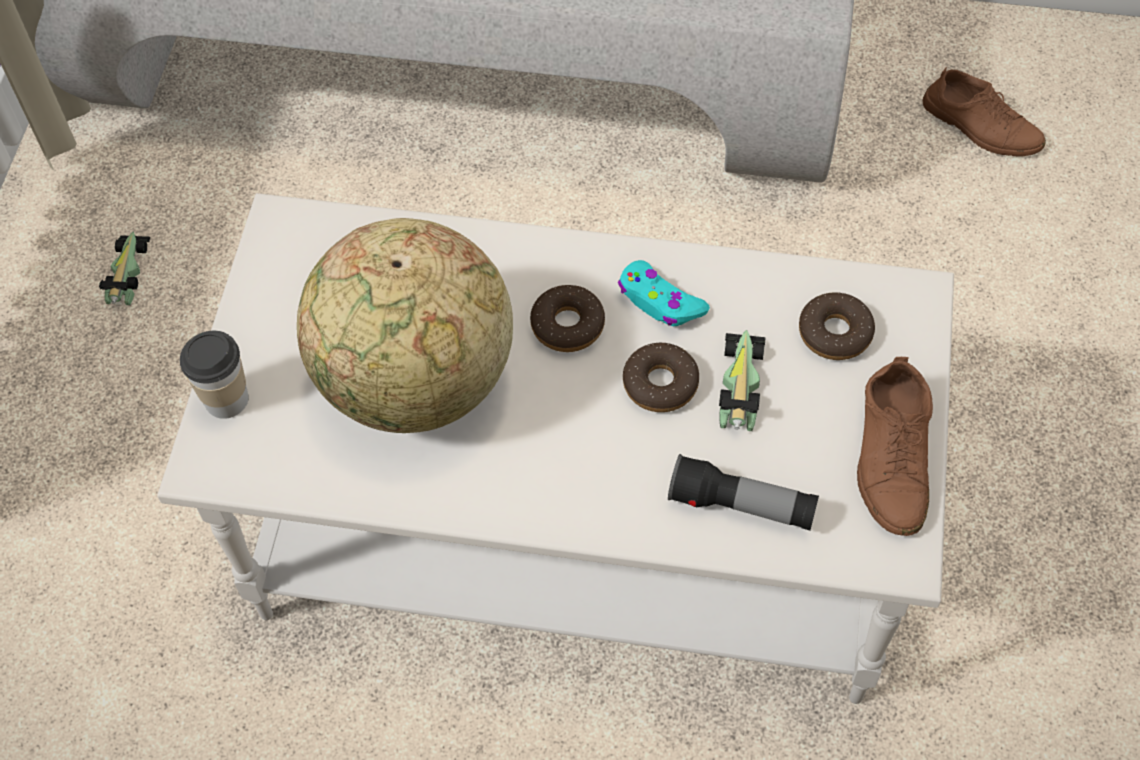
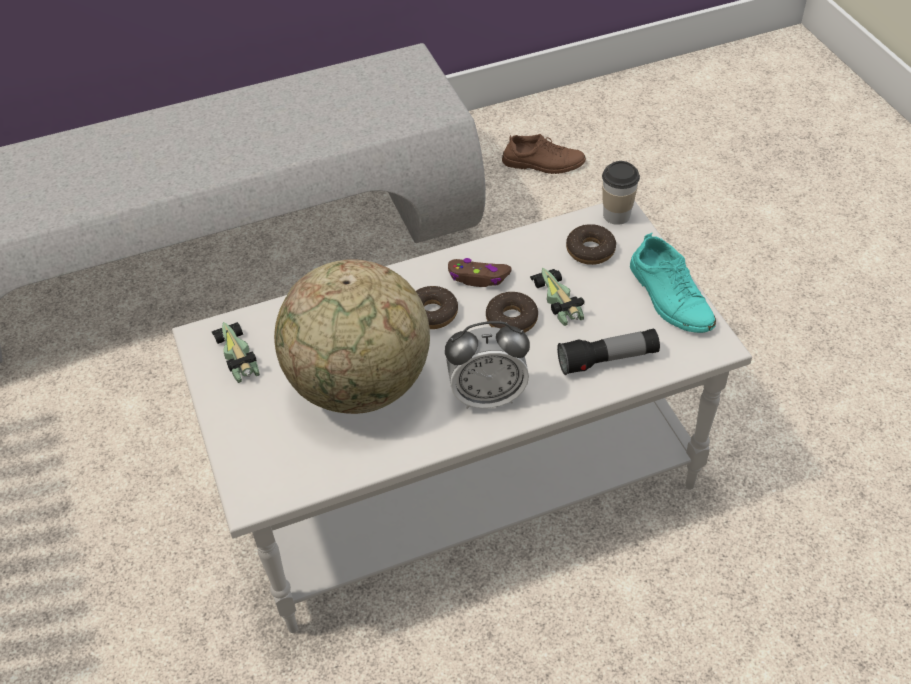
camera: 30 degrees left, 10 degrees down
(126, 273) = (50, 468): toy car -> toy car (237, 355)
(226, 399) = (239, 452): cup -> cup (616, 215)
(557, 476) = (487, 395): none -> alarm clock
(660, 301) = (478, 277): turquoise game controller -> brown game controller
(892, 456) = (670, 297): brown shoe -> turquoise shoe

